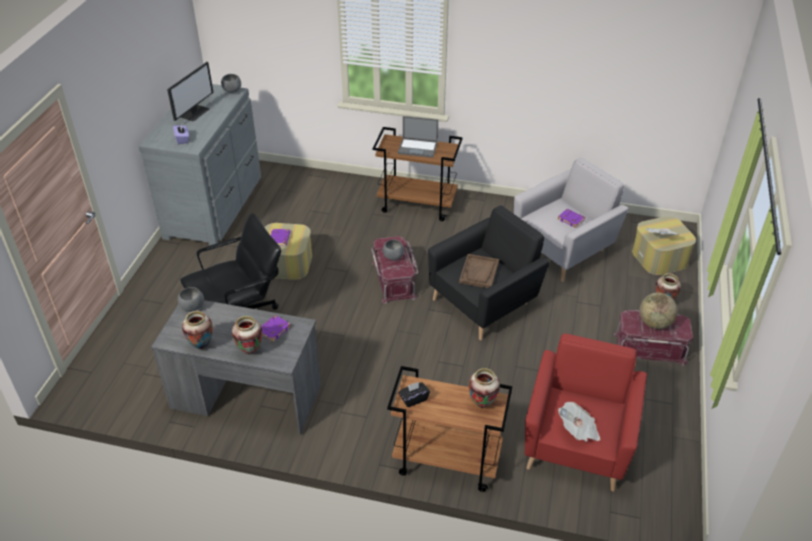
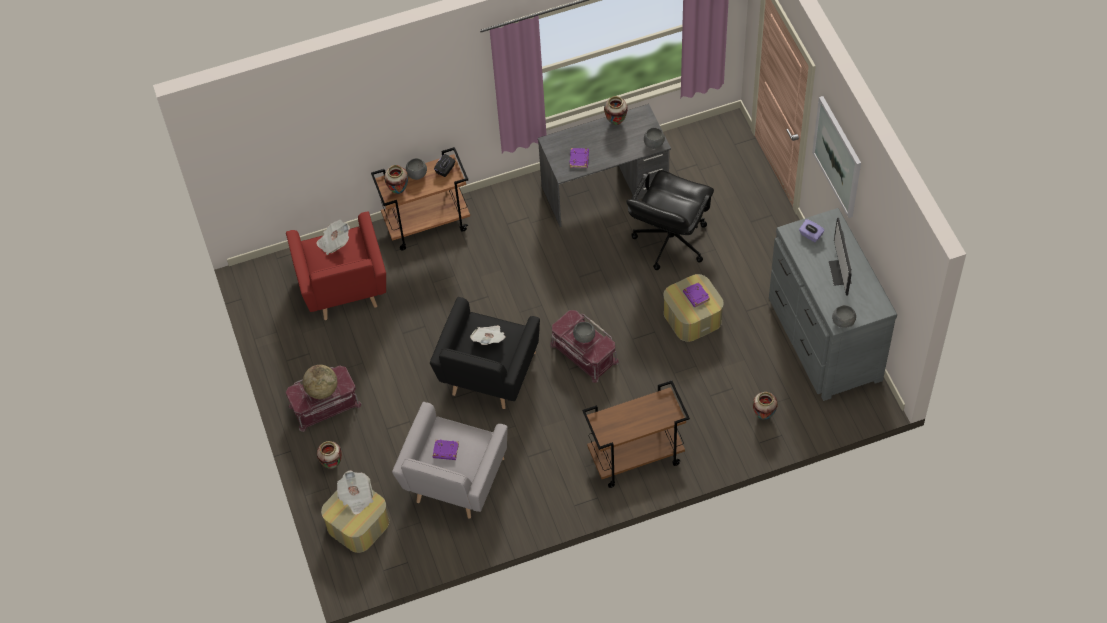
camera: 150 degrees right, 15 degrees up
(114, 103) = (837, 156): none -> picture
(250, 351) = (579, 137): vase -> vase (763, 416)
(418, 148) = (636, 419): laptop -> none
(448, 411) = (417, 174): none -> grey bowl
(479, 272) = (489, 339): brown tray -> newspaper

